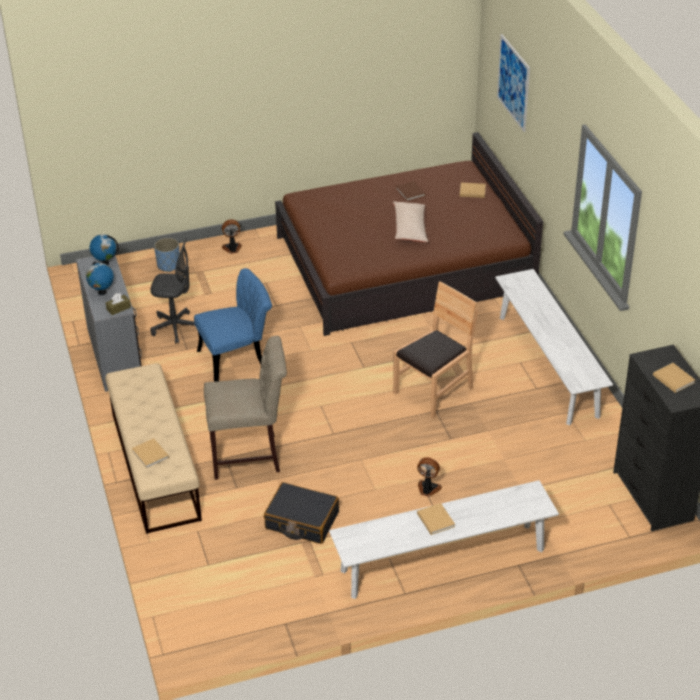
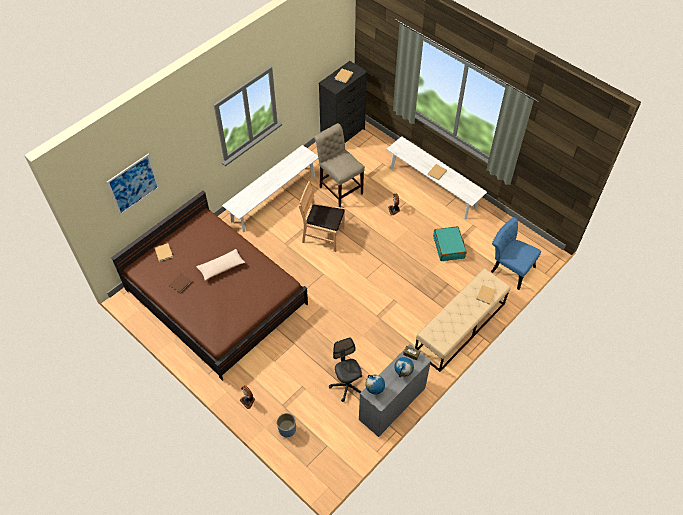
camera: 120 degrees left, 15 degrees up
(237, 358) = (353, 337): blue chair -> blue chair (509, 268)
(250, 456) = (423, 289): beige chair -> beige chair (339, 188)
(301, 521) = (449, 247): black suitcase -> turquoise suitcase

